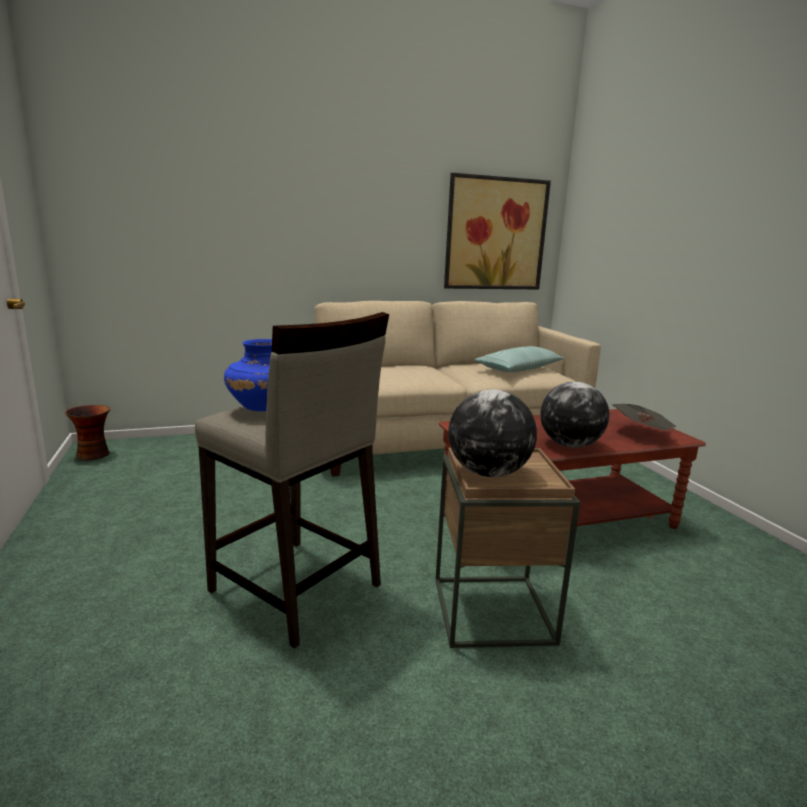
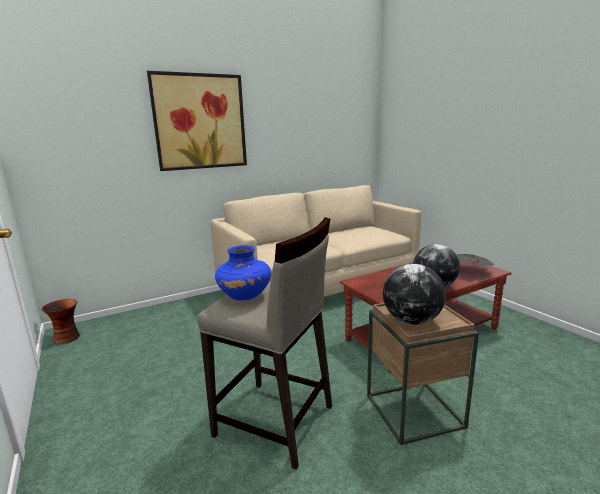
camera: 10 degrees left, 0 degrees up
(495, 234) = (337, 140): picture -> picture (200, 122)
(519, 369) = (369, 232): pillow -> none

